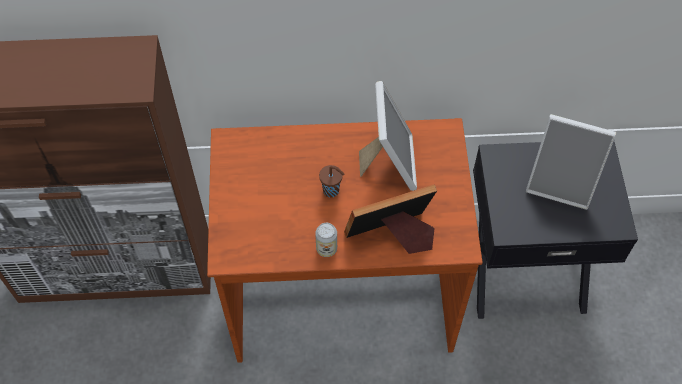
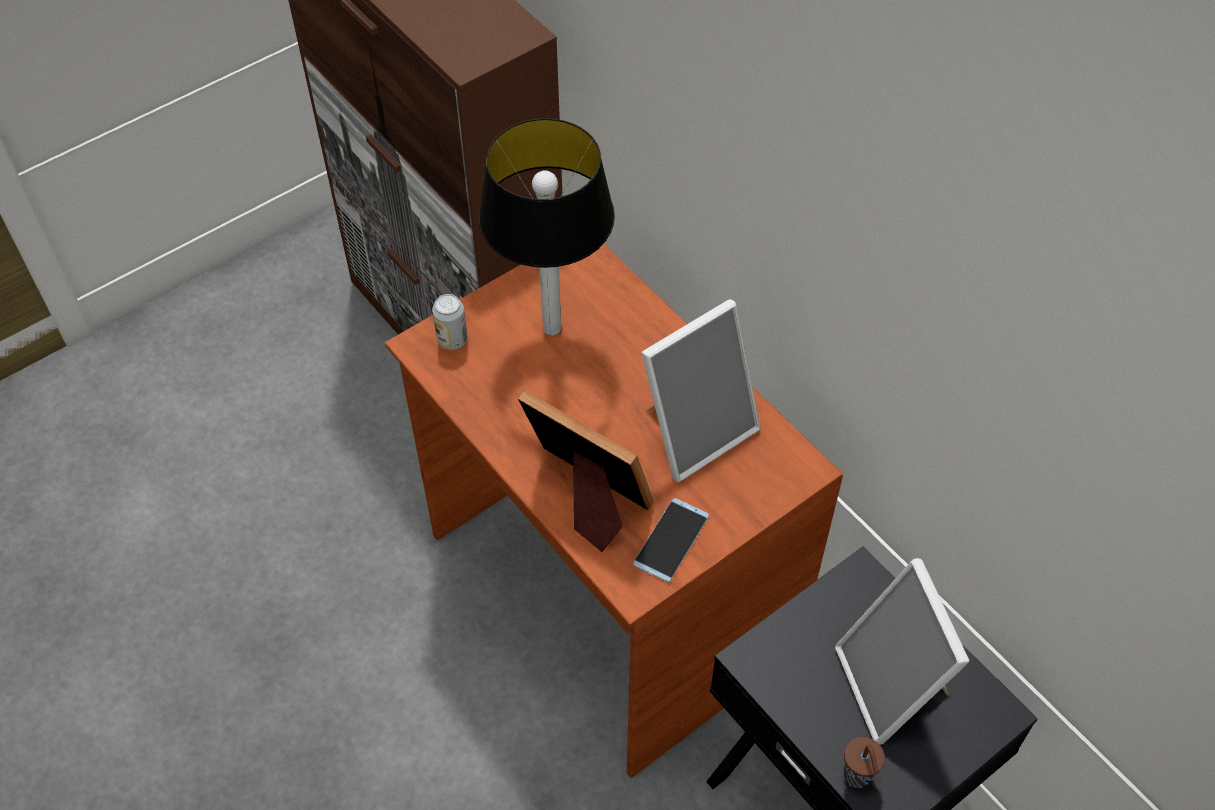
camera: 55 degrees right, 5 degrees down
(269, 186) = (553, 328): none -> table lamp
(326, 248) = (511, 436): can -> can (452, 340)
(332, 191) = (599, 394): brown cup -> brown cup (857, 777)
(447, 214) = (671, 540): none -> phone

